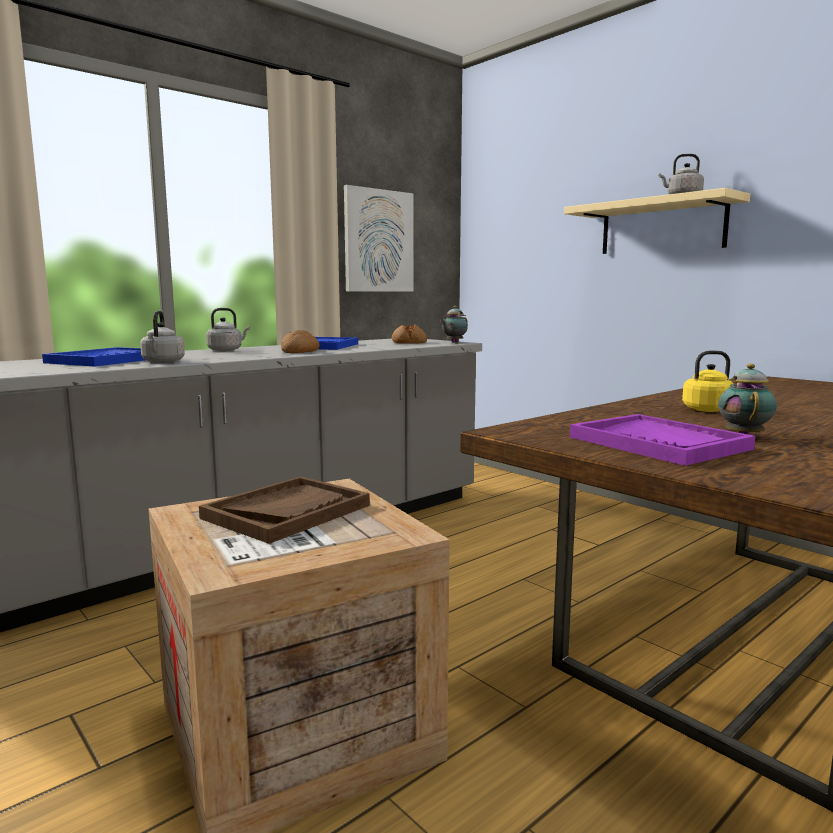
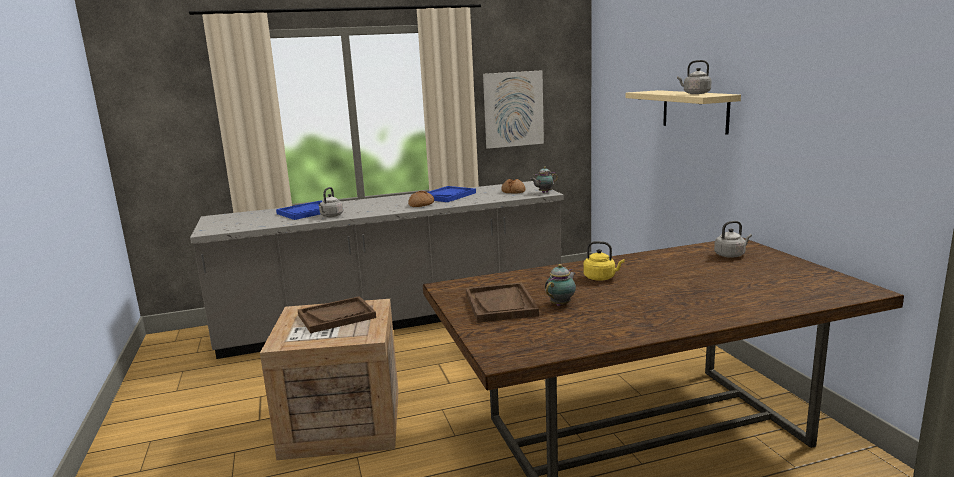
camera: 25 degrees right, 5 degrees up
(226, 350) = (384, 200): grey kettle -> grey kettle (731, 255)
(658, 443) = (501, 305): purple tray -> brown tray

